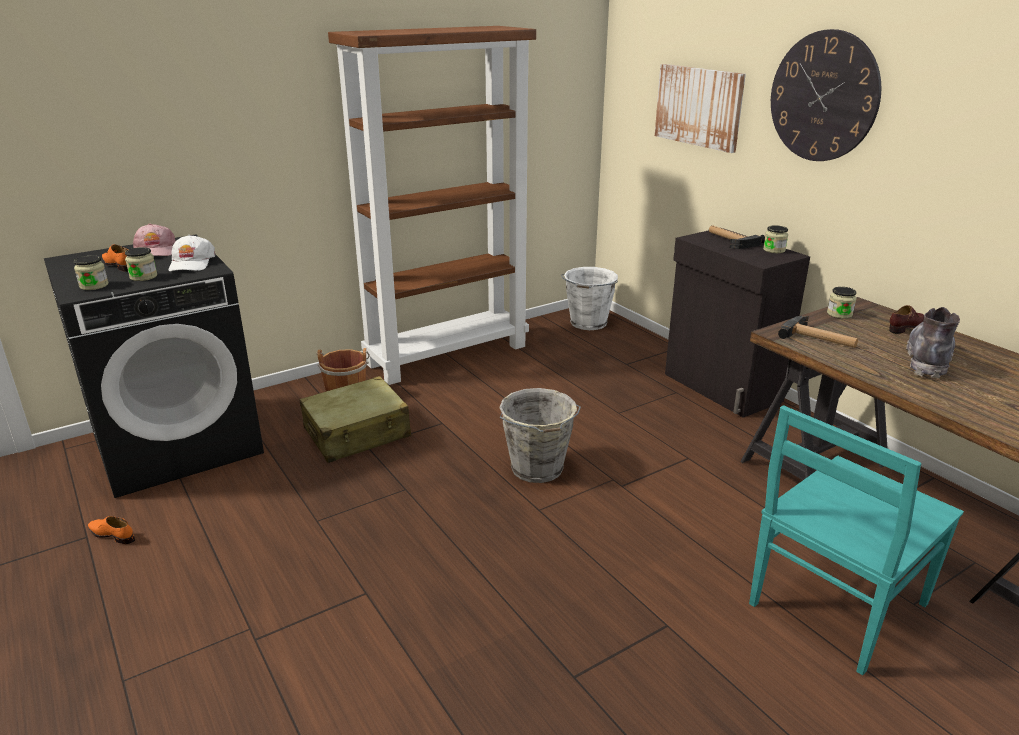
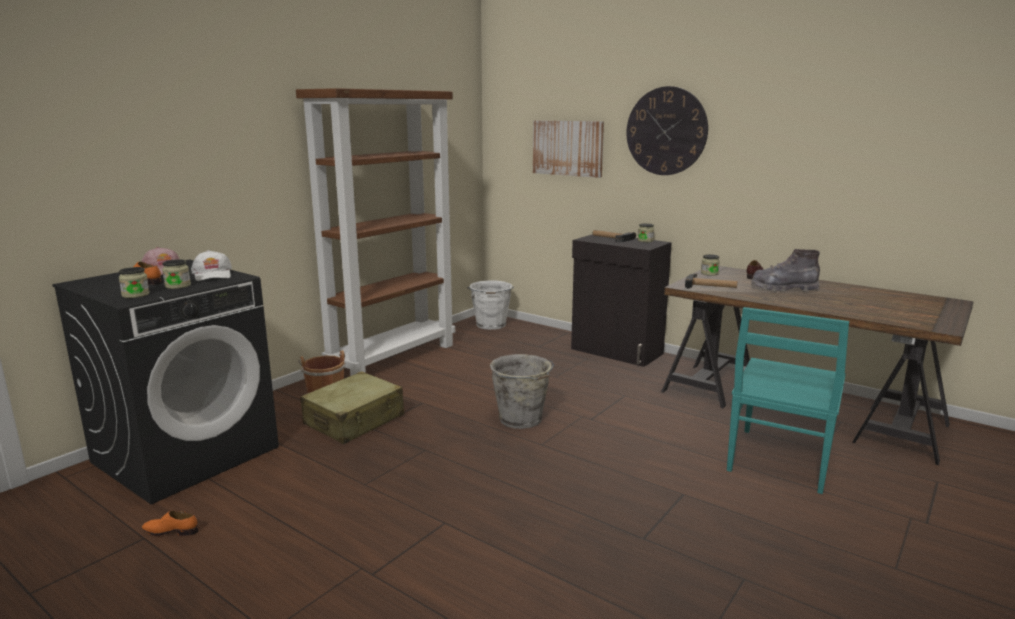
camera: 20 degrees left, 10 degrees down
(927, 360) = (783, 289): grey boot -> grey boot turned 90 degrees counterclockwise

